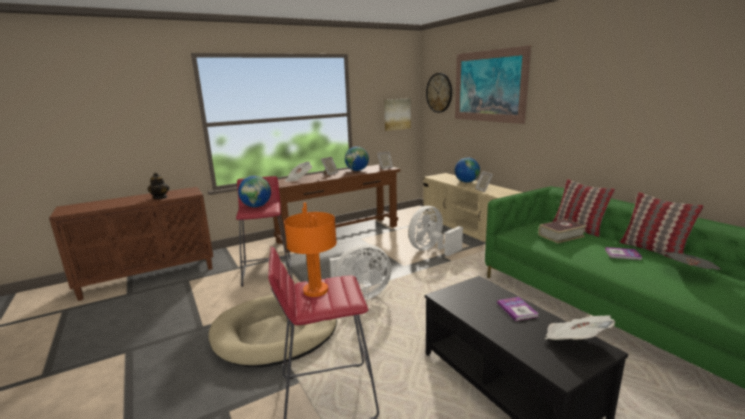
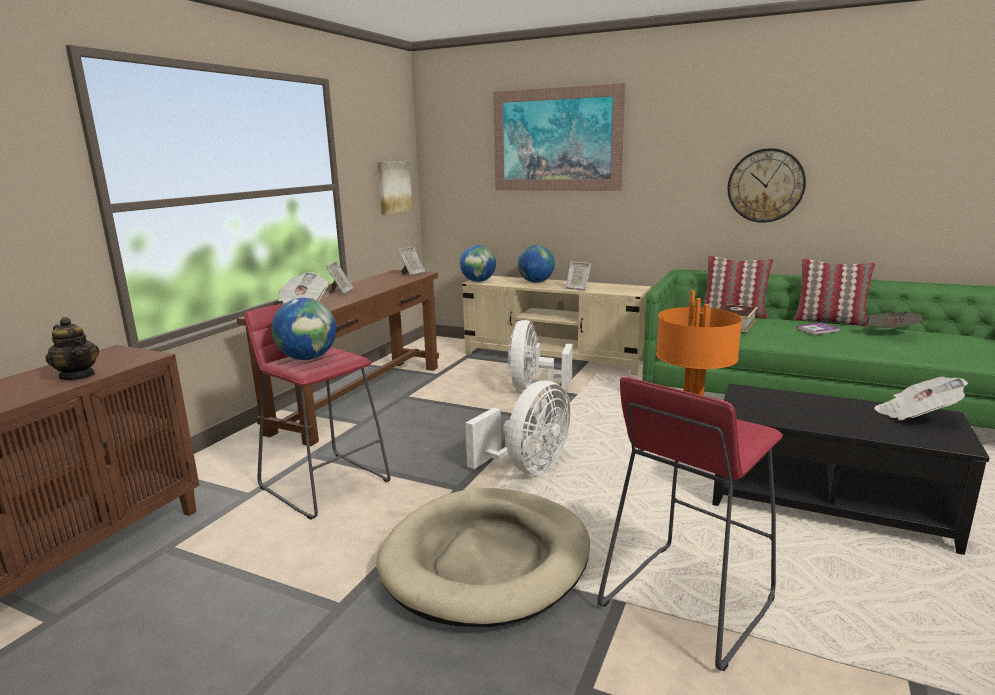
camera: 35 degrees left, 0 degrees up
(357, 170) = (376, 282): globe -> globe (478, 281)
(439, 93) = (459, 151): wall clock -> wall clock (765, 185)
(517, 309) = (825, 404): book -> none

